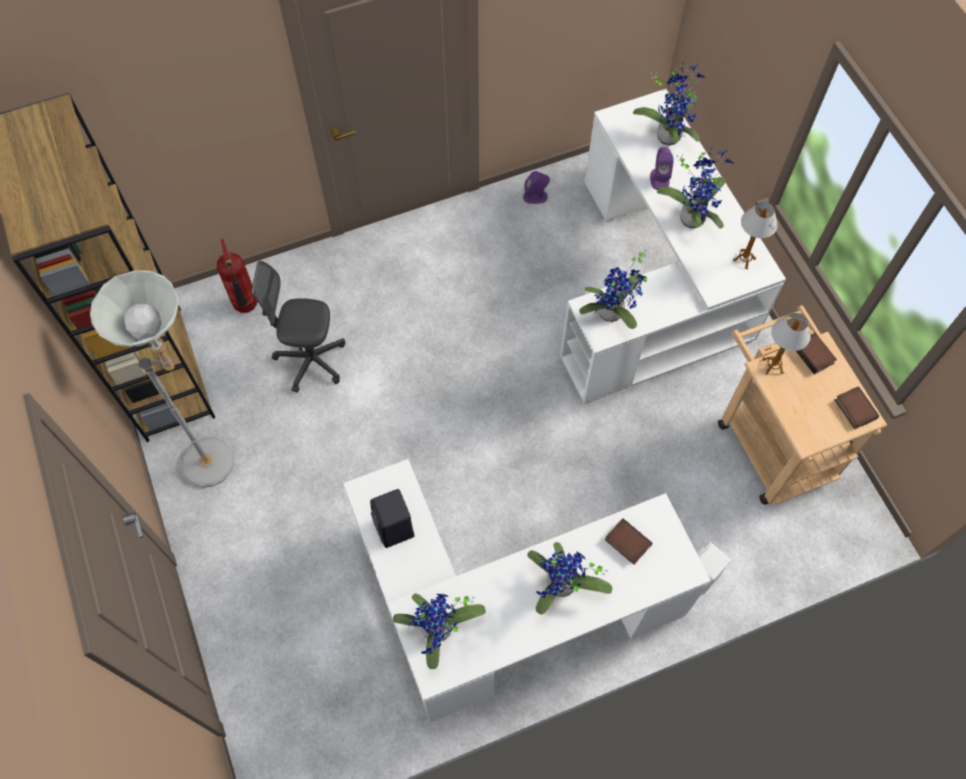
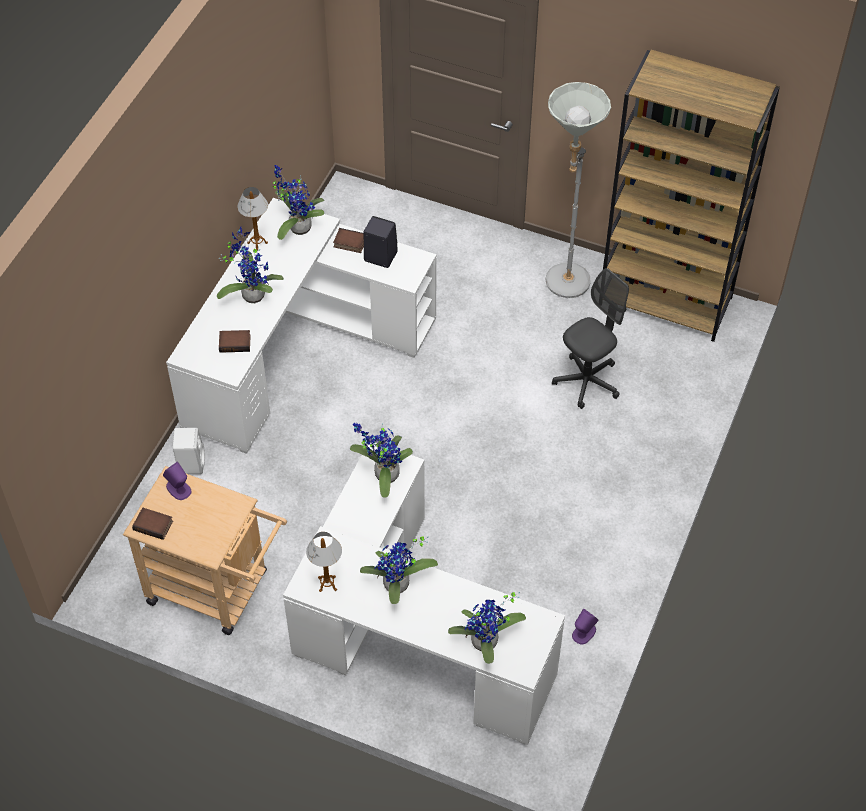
camera: 135 degrees right, 10 degrees down
(247, 307) = (673, 377): fire extinguisher -> none
(659, 178) = (453, 598): purple speaker -> purple speaker (179, 489)
(772, 366) = (235, 509): table lamp -> table lamp (257, 243)
(814, 355) = (211, 541): book -> book (349, 243)

